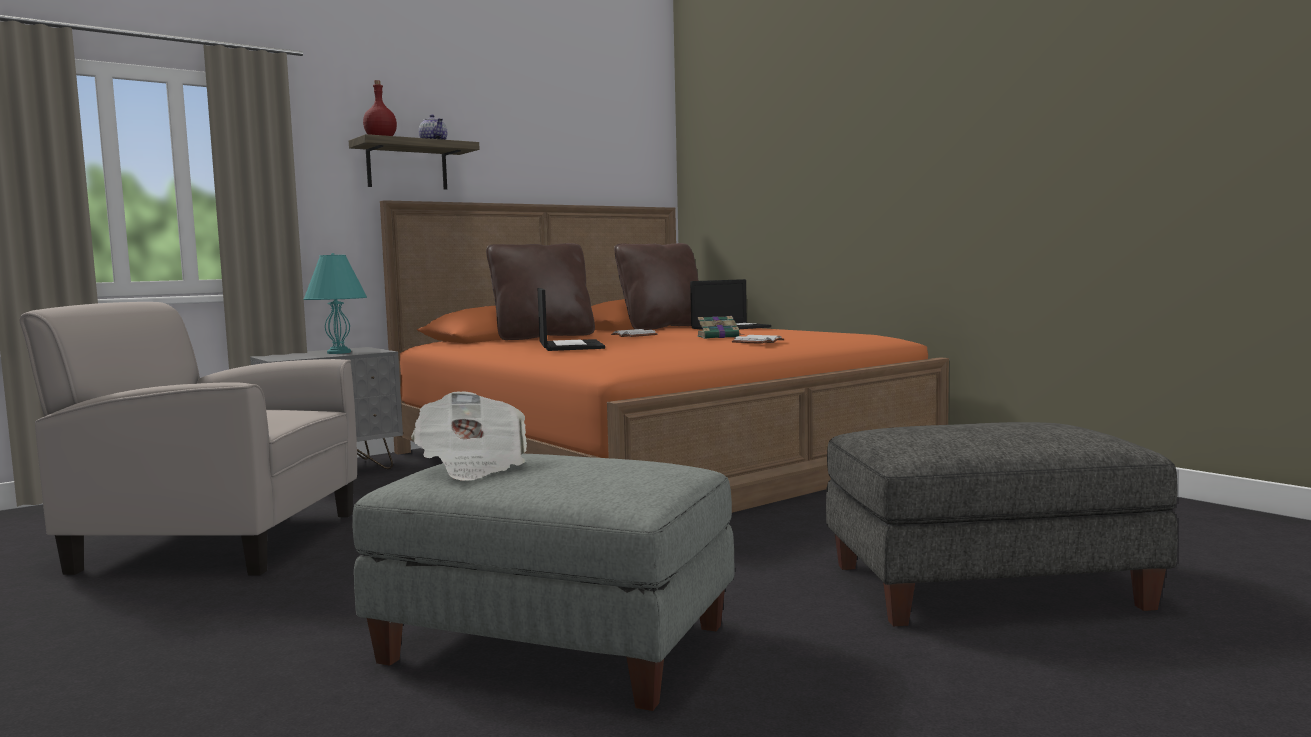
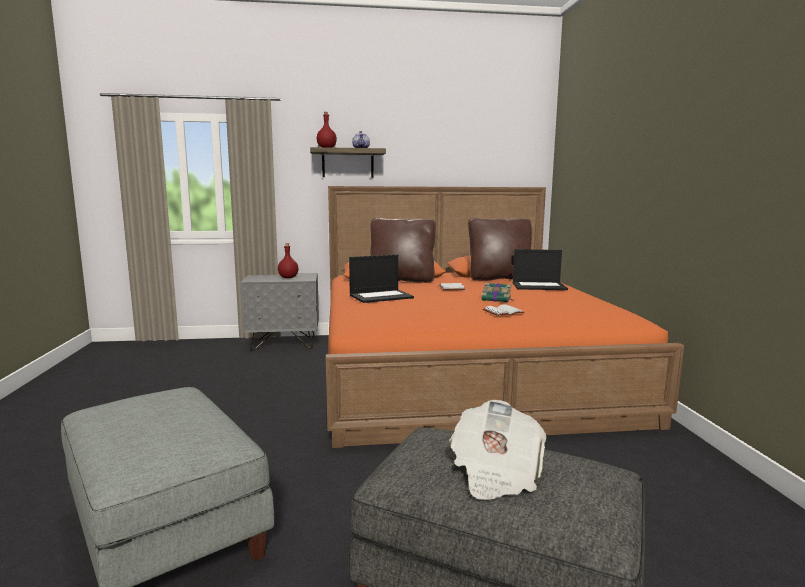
camera: 30 degrees right, 5 degrees up
(217, 541) = (166, 385): beige armchair -> none
(339, 352) = (288, 277): turquoise table lamp -> red bottle
(472, 467) = (129, 407): newspaper -> newspaper (495, 473)
(569, 346) = (381, 296): laptop -> laptop turned 45 degrees clockwise

